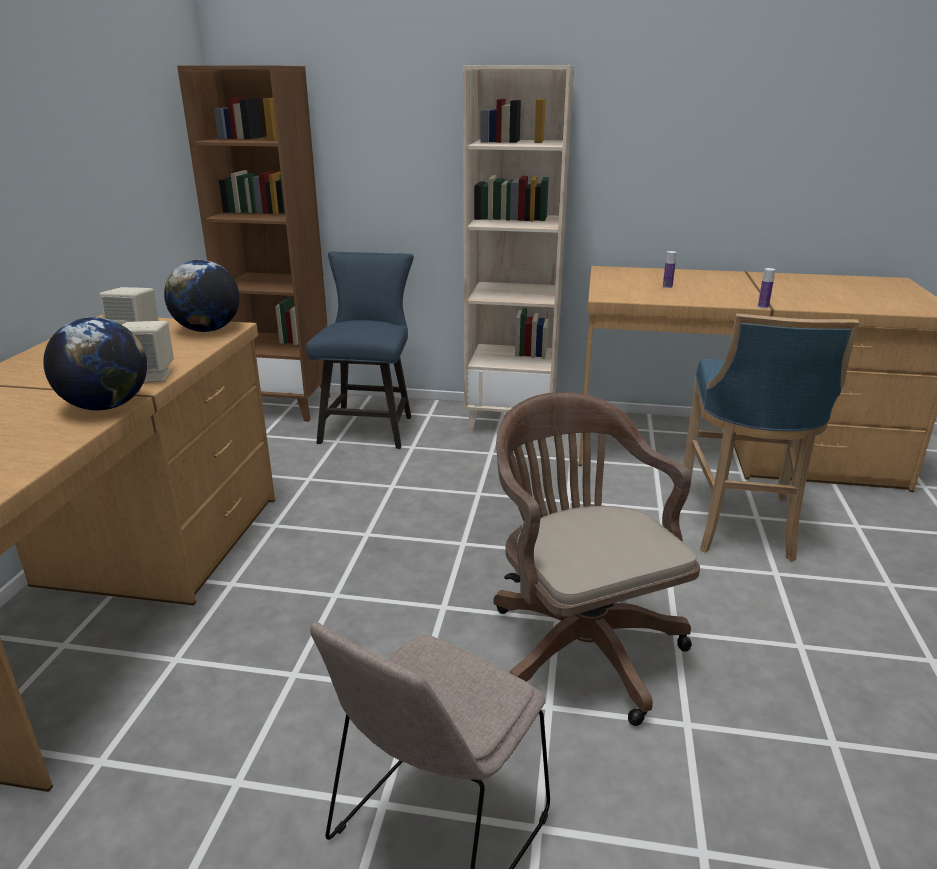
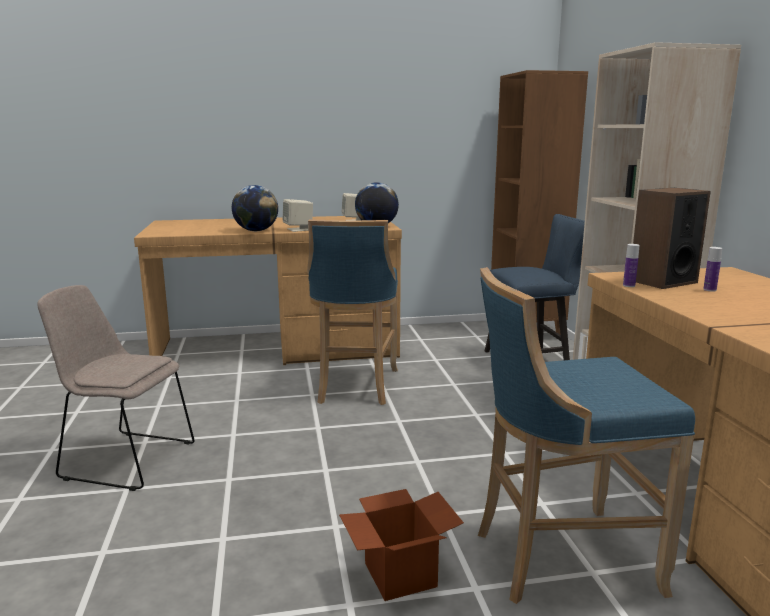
camera: 70 degrees right, 10 degrees down
(342, 554) = (355, 387): none -> blue stool
(579, 642) = (302, 482): brown office chair -> none
(634, 290) = (662, 281): none -> speaker
(758, 607) = (400, 575): none -> cardboard box
(763, 307) = (712, 323): bottle -> bottle (629, 285)

